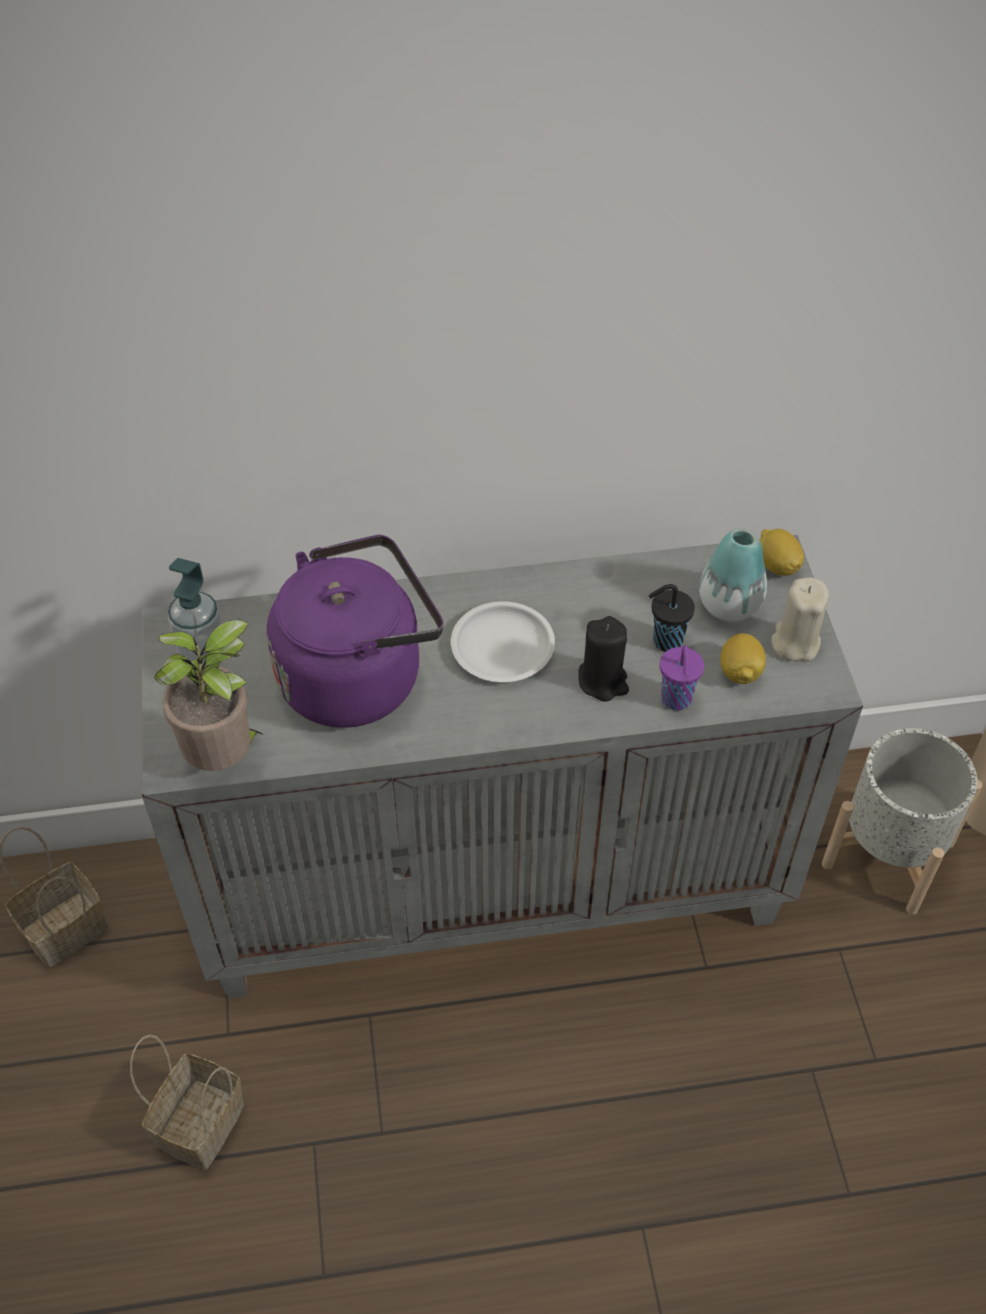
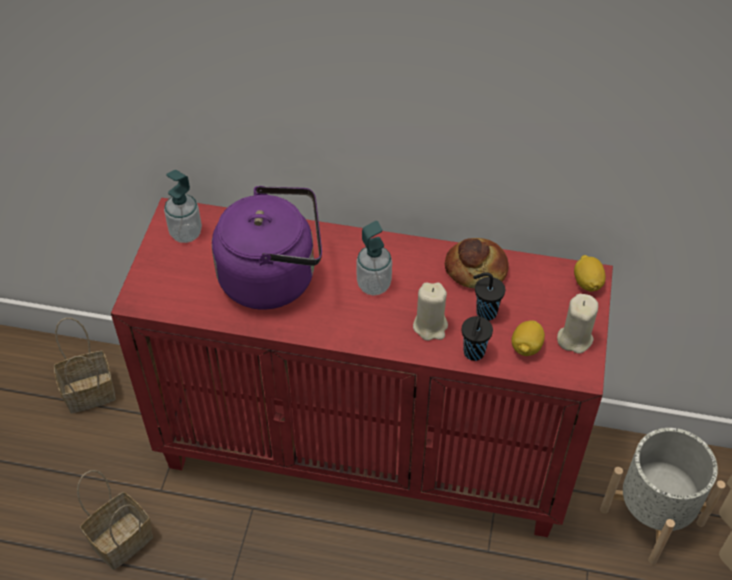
camera: 20 degrees right, 0 degrees up
(225, 758) = (169, 305): potted plant -> none
(496, 884) = (369, 450): grey cabinet -> red cabinet
(501, 647) = (374, 285): white plate -> soap dispenser
(603, 681) = (430, 326): black candle -> beige candle
(627, 587) = (476, 269): none -> bread
(676, 701) = (473, 353): purple cup -> black cup
(729, 605) = (540, 300): vase -> none

